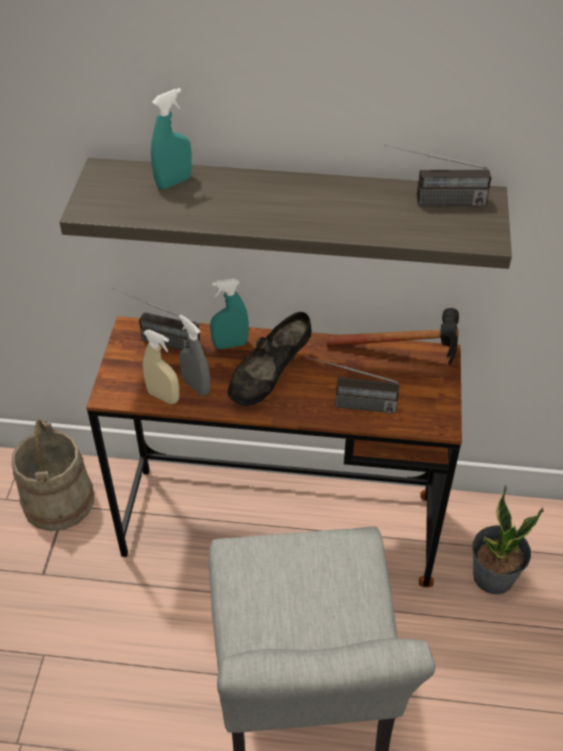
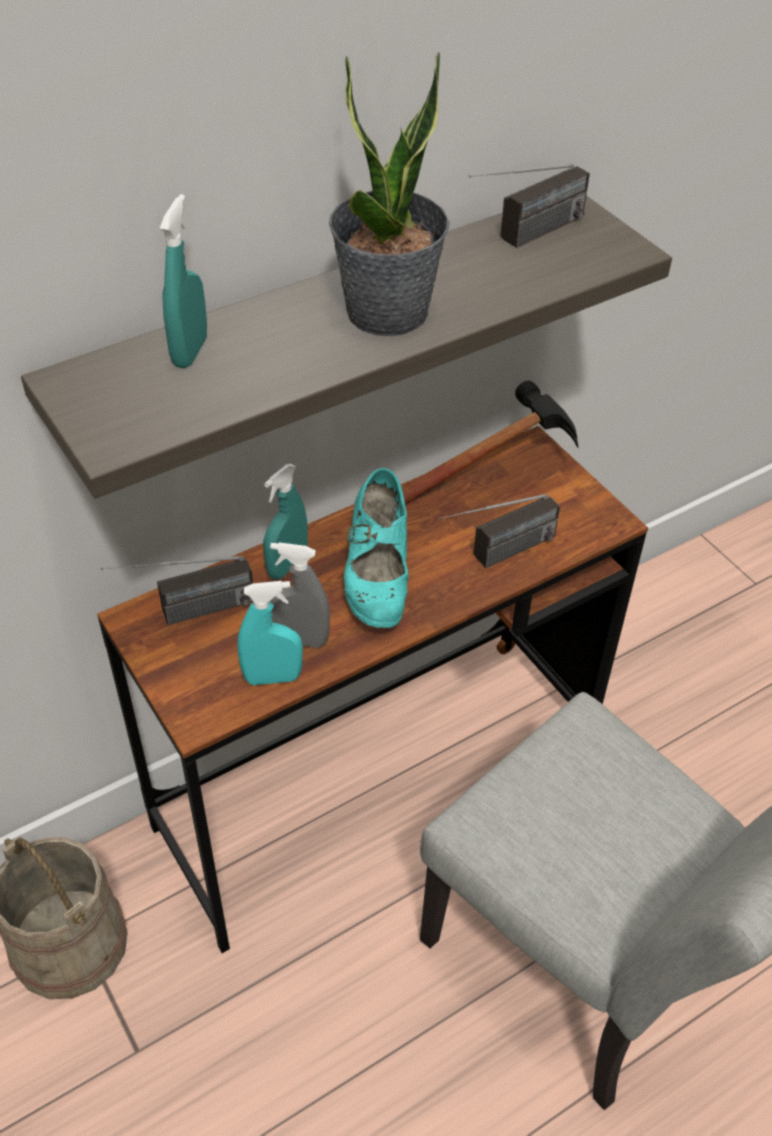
camera: 40 degrees left, 0 degrees up
(163, 396) = (272, 678): beige spray bottle -> turquoise spray bottle
(269, 378) = (377, 578): black shoe -> turquoise shoe
(493, 577) = (640, 690): potted plant -> potted plant (387, 312)

